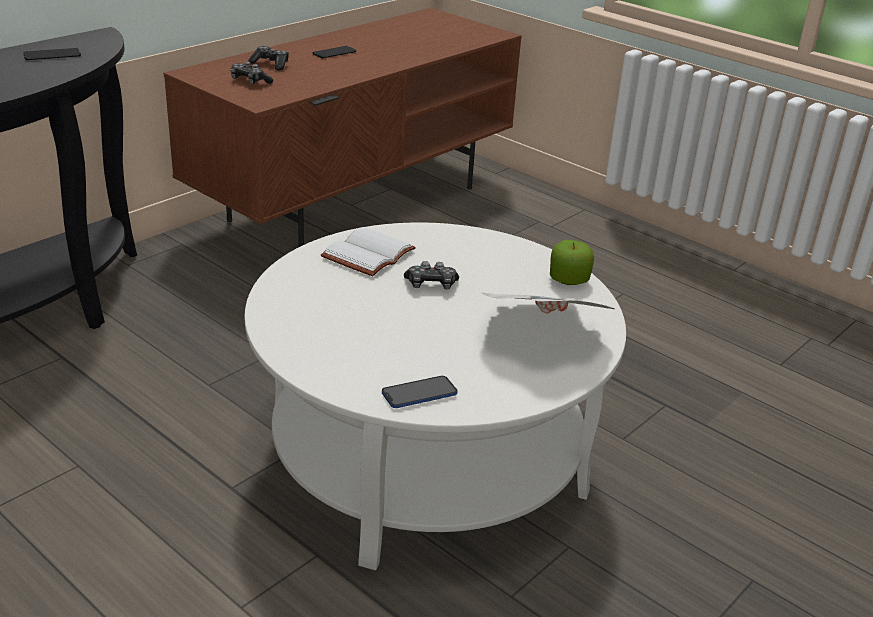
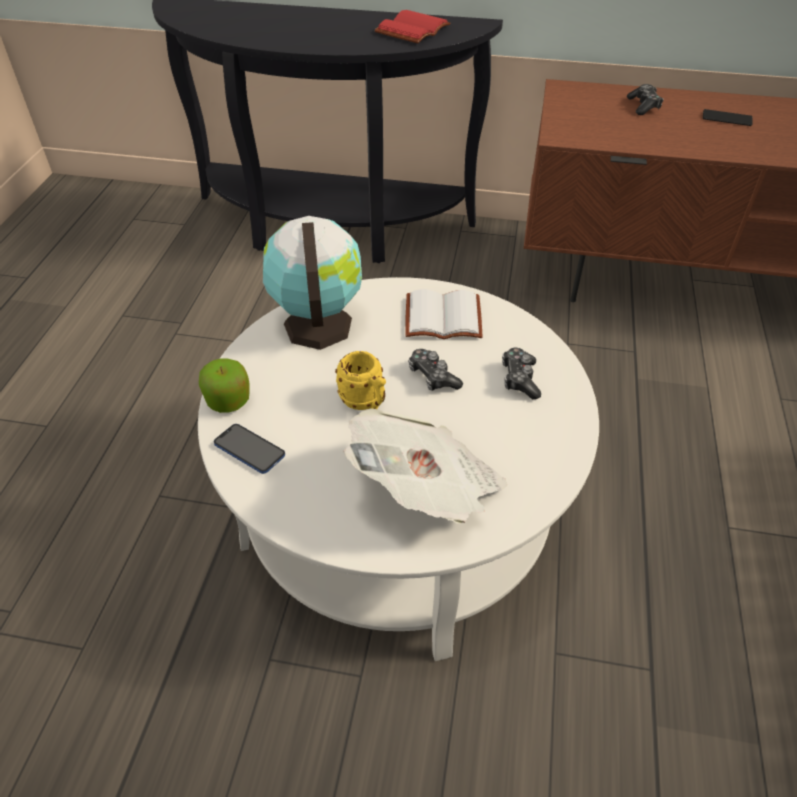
camera: 60 degrees right, 15 degrees up
(52, 55) = (411, 29): phone -> red book
(250, 81) = (593, 114): game controller -> game controller (519, 379)
(297, 308) = (317, 323): none -> globe
(426, 322) = (365, 403): none -> yellow mug
(569, 280) = (548, 466): apple -> apple (228, 400)

